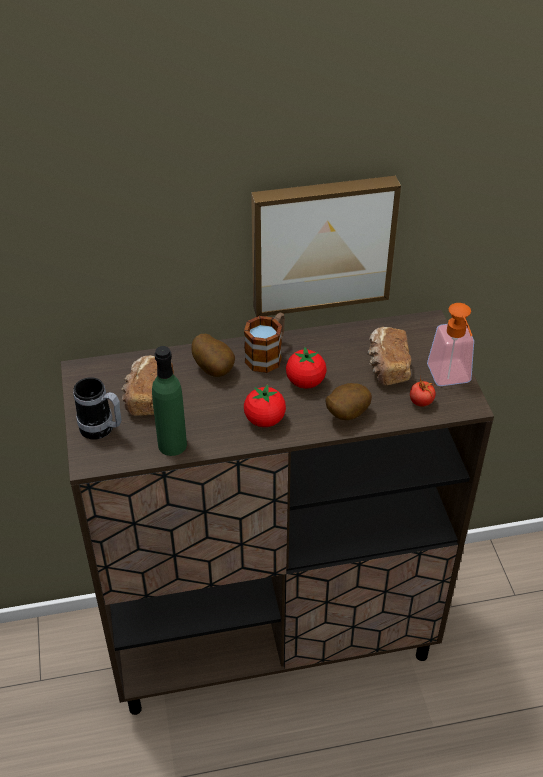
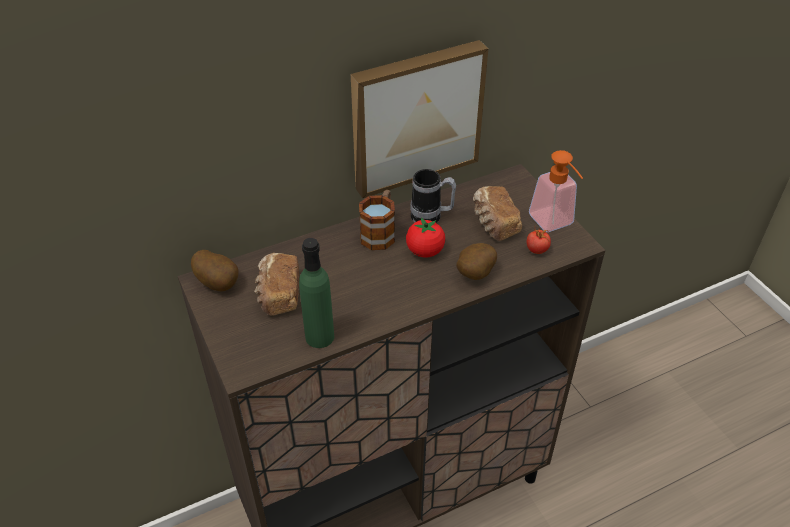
camera: 15 degrees left, 0 degrees up
(102, 430) = (244, 336): mug -> mug (431, 217)
(215, 369) = (334, 255): potato -> potato (219, 283)
(264, 420) = (400, 294): tomato -> none

